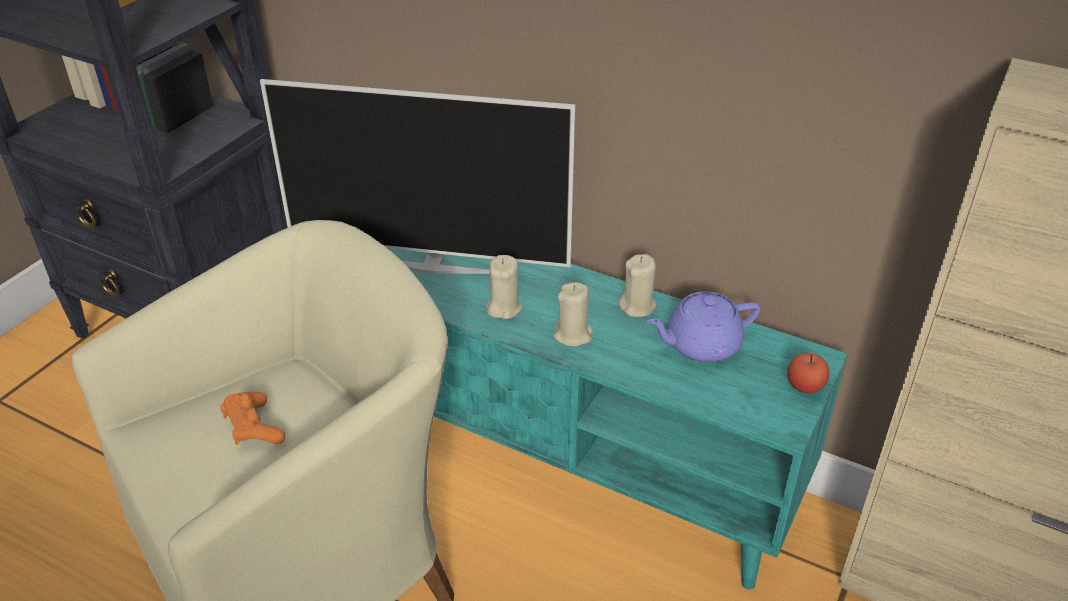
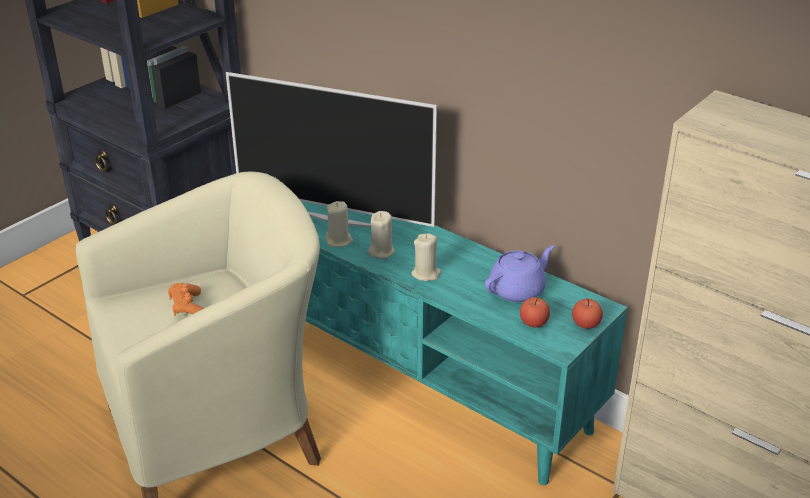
camera: 10 degrees right, 5 degrees down
(637, 306) = (480, 260): beige candle -> beige candle (339, 240)
(701, 345) = (518, 290): purple teapot -> purple teapot turned 150 degrees clockwise
(737, 392) = (533, 323): none -> apple

